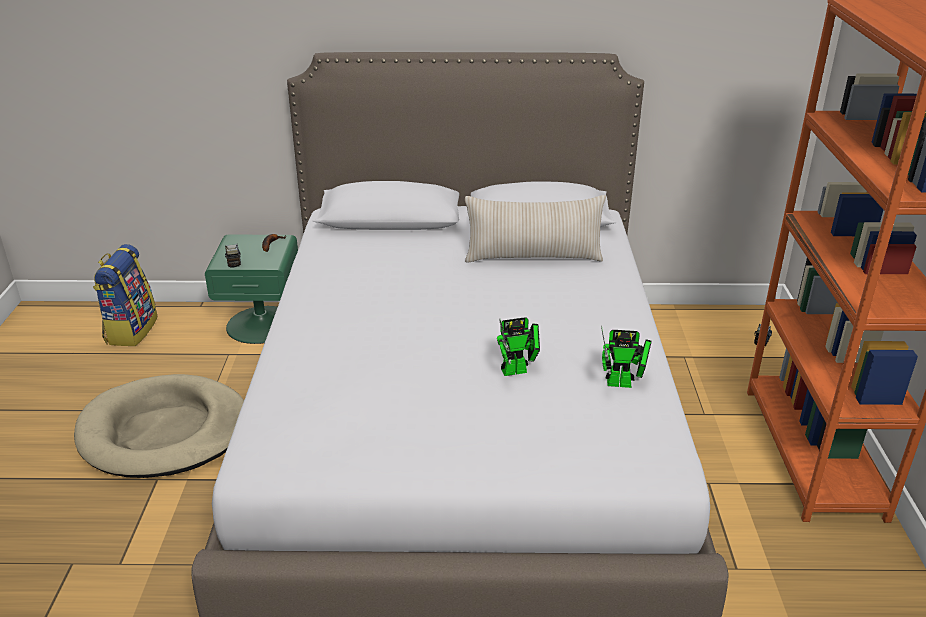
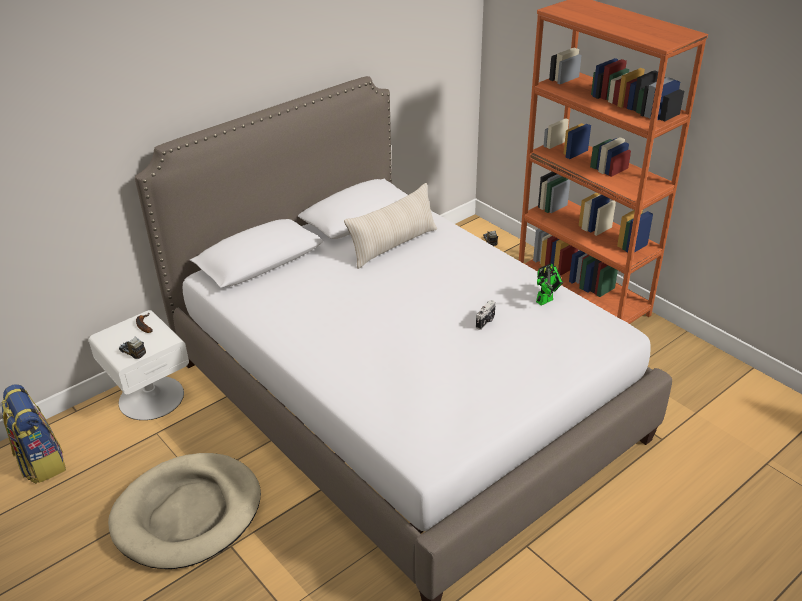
camera: 40 degrees left, 5 degrees up
(262, 324) = (151, 397): green nightstand -> white nightstand
(518, 370) = (486, 322): toy robot -> camera

